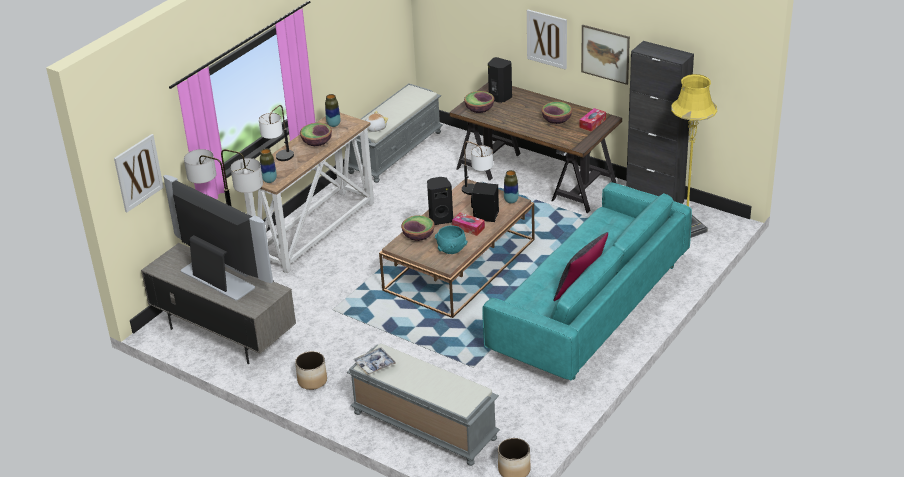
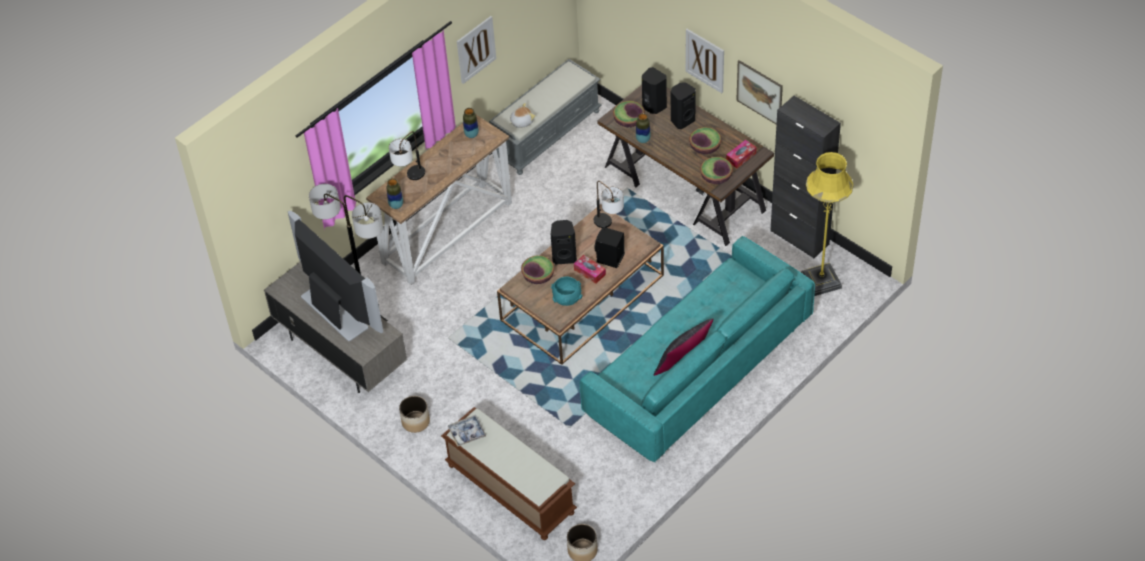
camera: 10 degrees right, 15 degrees up
(138, 172) = (263, 209): picture -> picture (476, 49)
(317, 143) = (450, 159): bowl -> bowl (716, 178)
(423, 426) = (509, 489): grey bench -> brown bench
(511, 201) = (640, 241): vase -> vase (643, 140)
(529, 104) = (682, 120): none -> black speaker

